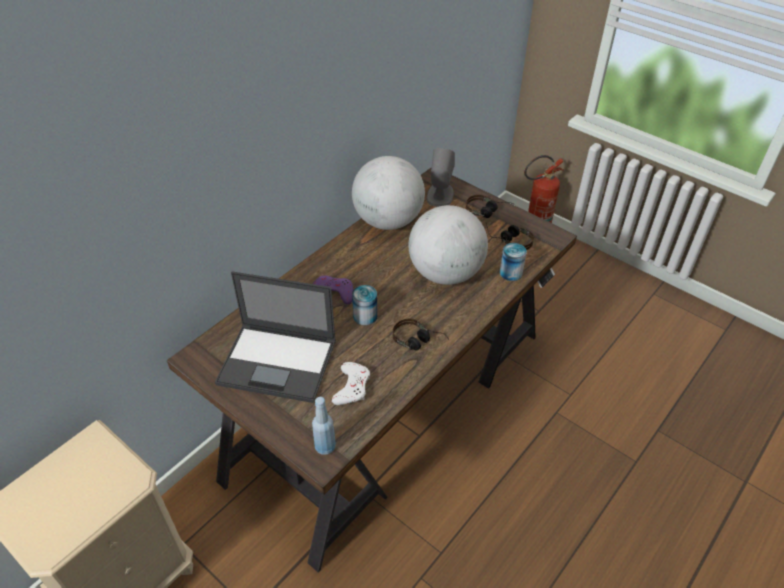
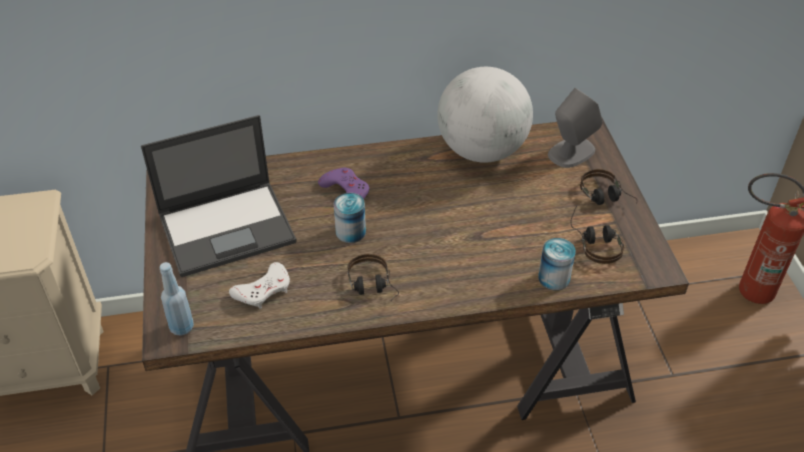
camera: 40 degrees right, 0 degrees up
(279, 362) = (228, 227): laptop -> laptop turned 75 degrees counterclockwise
(445, 273) = (480, 237): globe -> none

